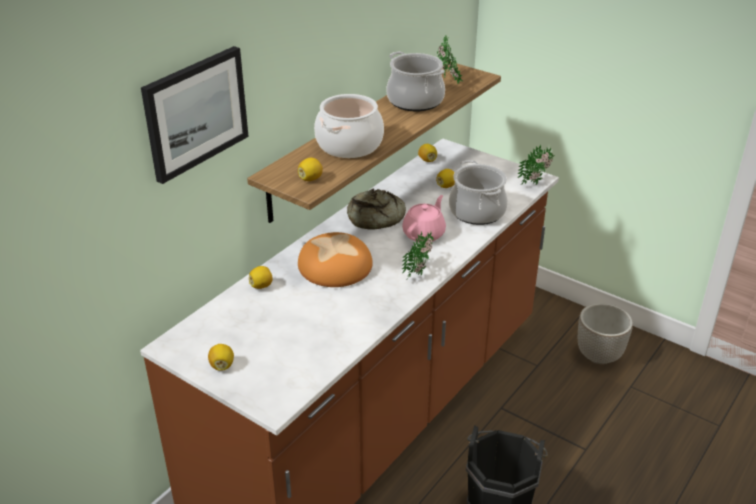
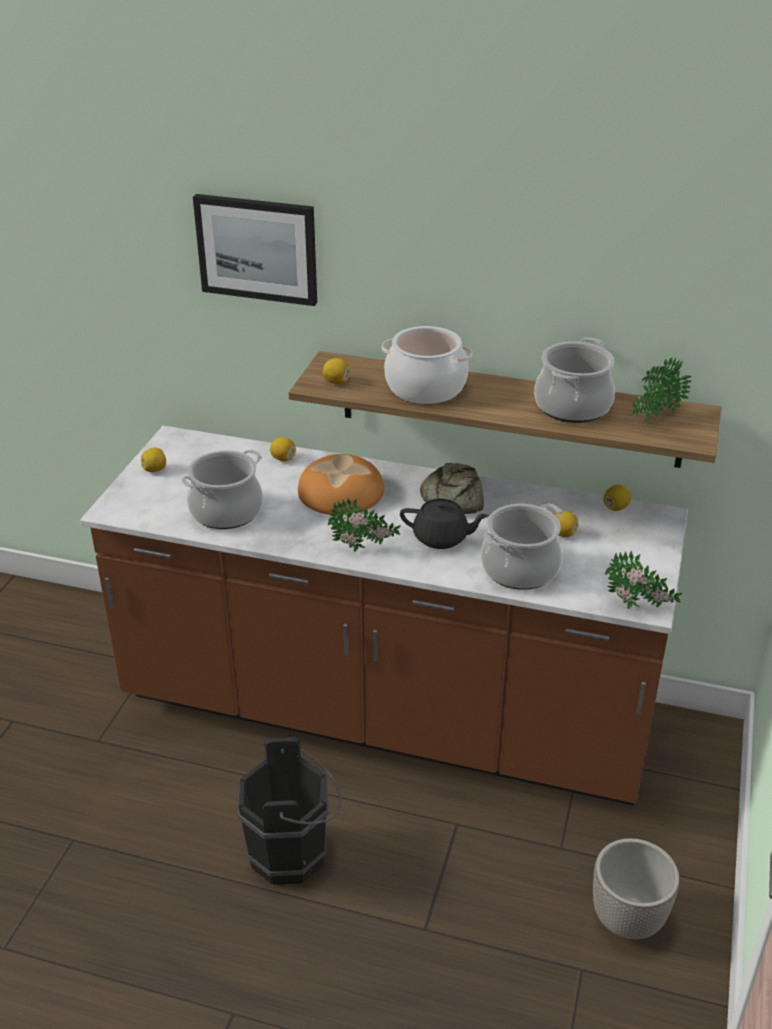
camera: 70 degrees right, 0 degrees up
(324, 332) = (226, 511): none -> cooking pot
(424, 234) = (441, 538): pink teapot -> black teapot

